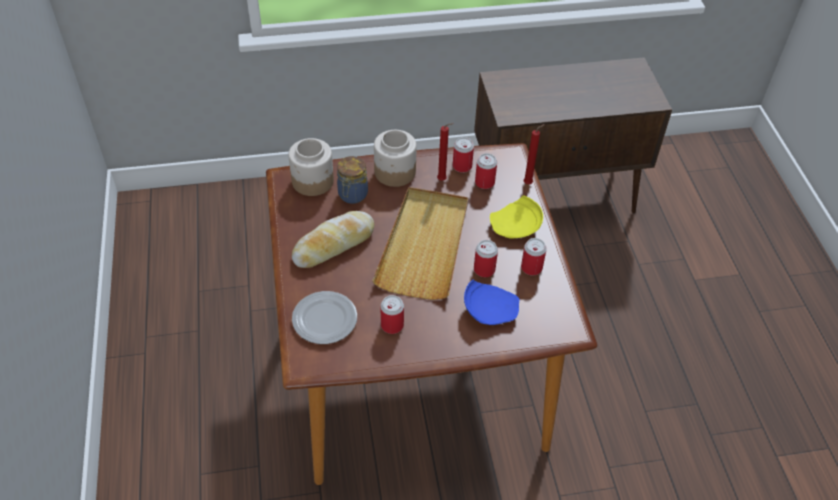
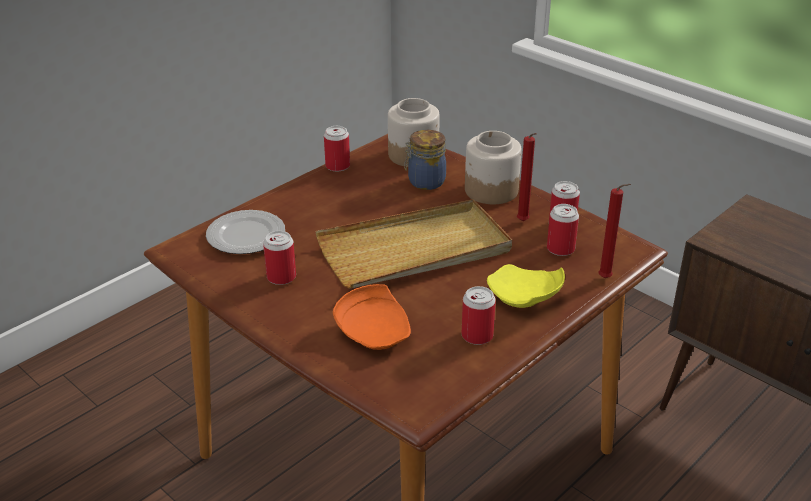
camera: 55 degrees right, 15 degrees down
(333, 244) = (347, 200): bread -> none
(484, 269) = (430, 303): can -> can (337, 166)
(489, 310) = (375, 331): blue plate -> orange plate

